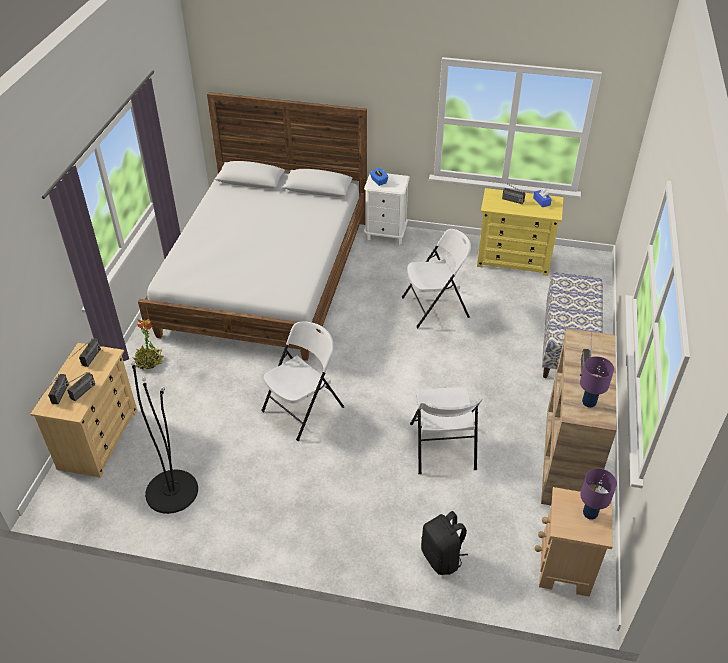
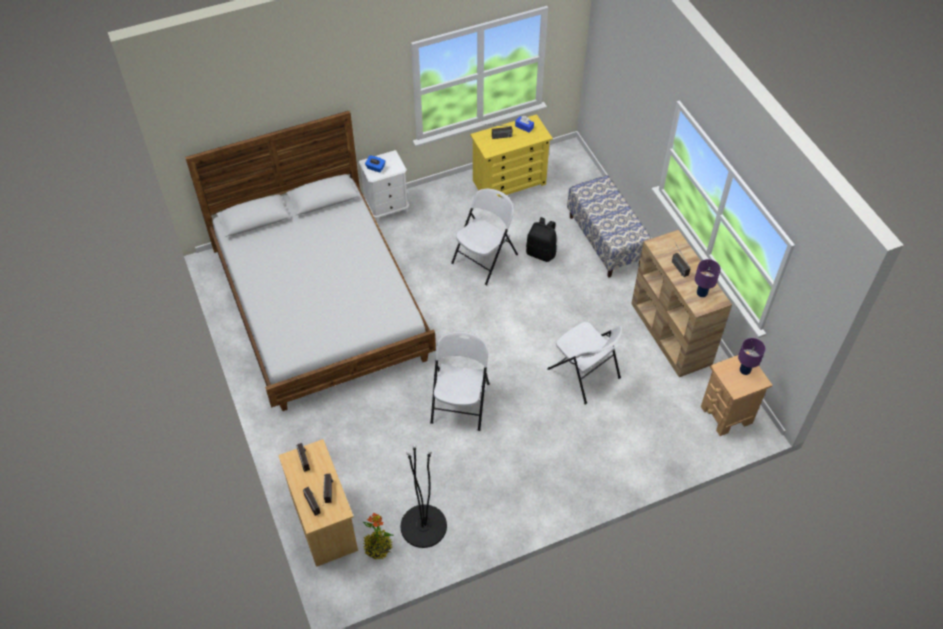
camera: 35 degrees left, 10 degrees up
(149, 362) = (299, 436): potted plant -> potted plant (378, 547)
(442, 558) = (648, 454): black backpack -> black backpack (541, 253)

